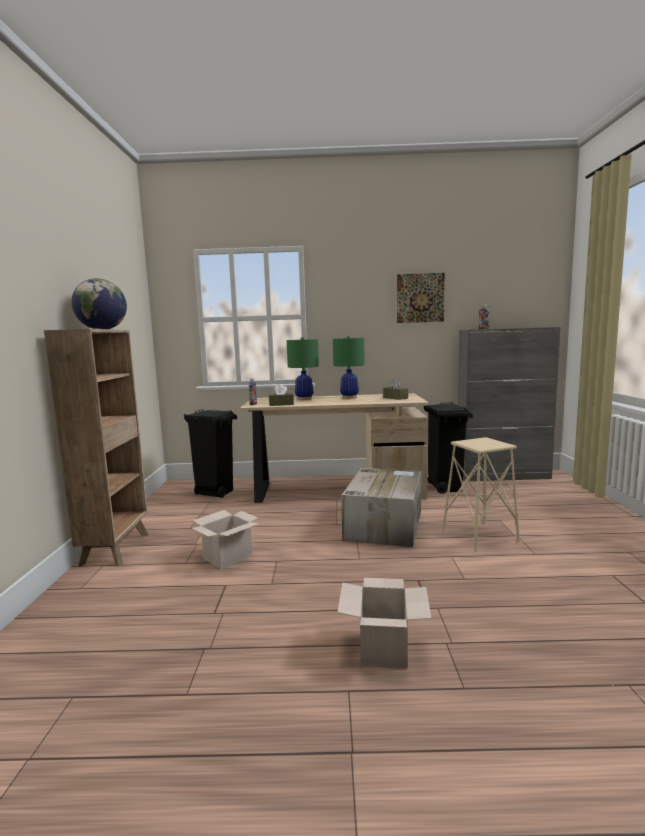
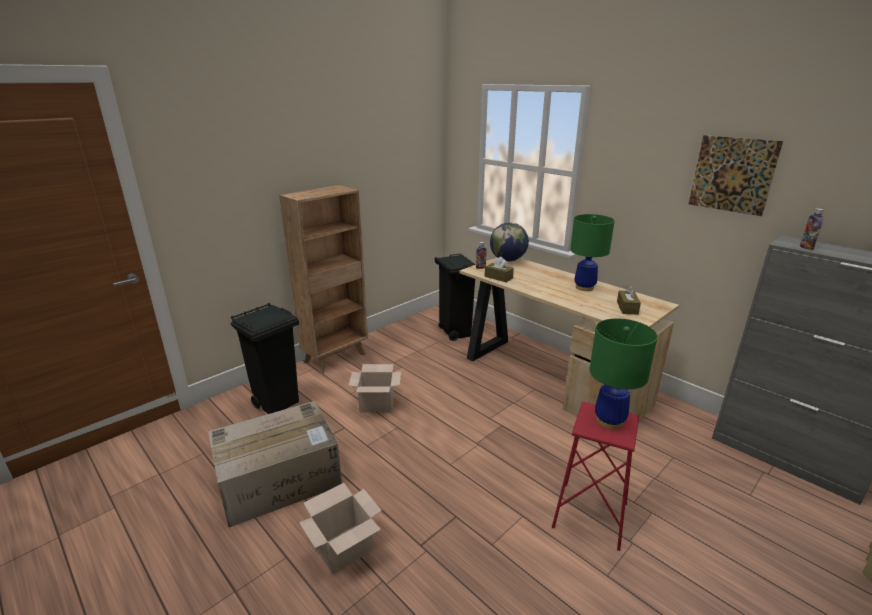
camera: 45 degrees right, 15 degrees up
(102, 330) = (337, 189): globe -> globe (508, 260)
(304, 399) = (538, 274): green table lamp -> green table lamp (609, 421)
(384, 524) = (527, 442): cardboard box -> cardboard box (280, 478)
(445, 488) = (669, 435): black trash can -> black trash can (278, 403)
(479, 536) = (590, 515): beige stool -> red stool

